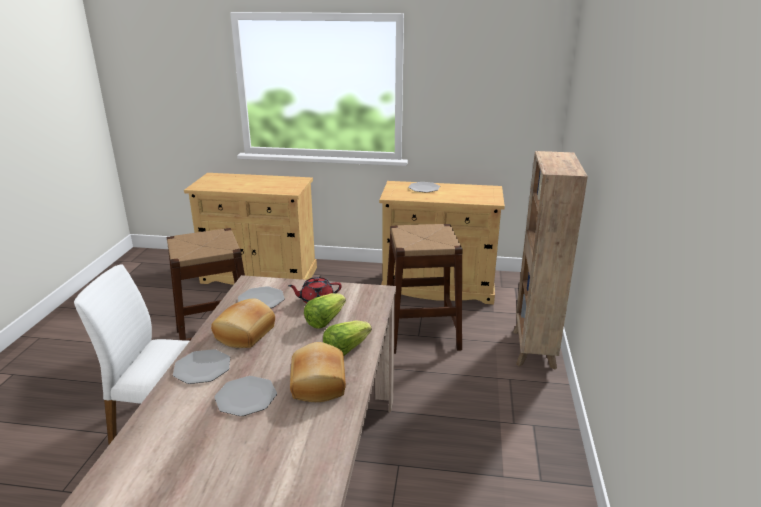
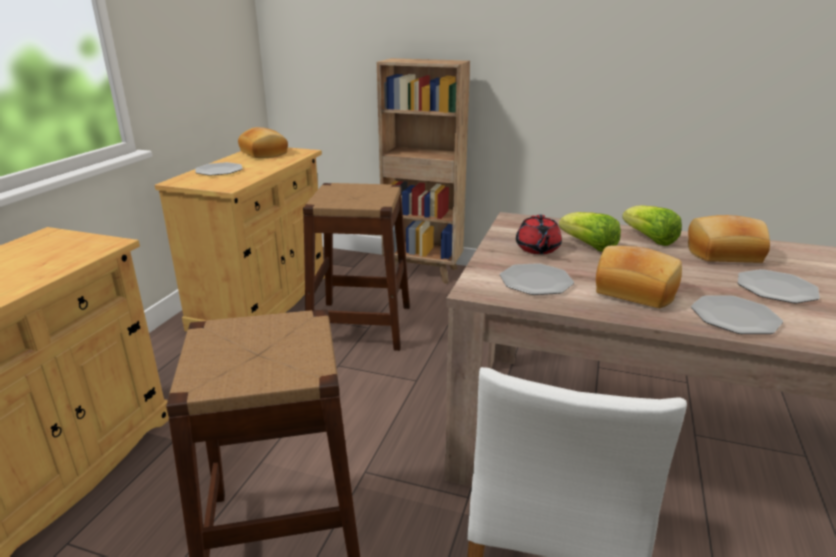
camera: 80 degrees left, 0 degrees up
(477, 192) = (265, 153): none -> bread

